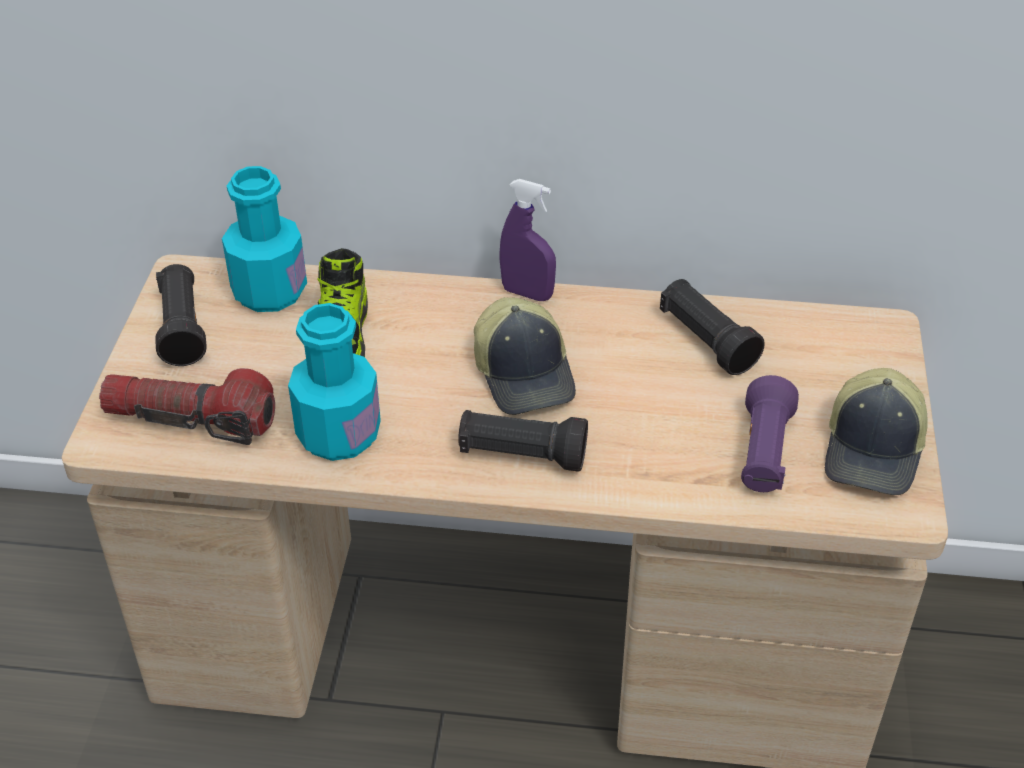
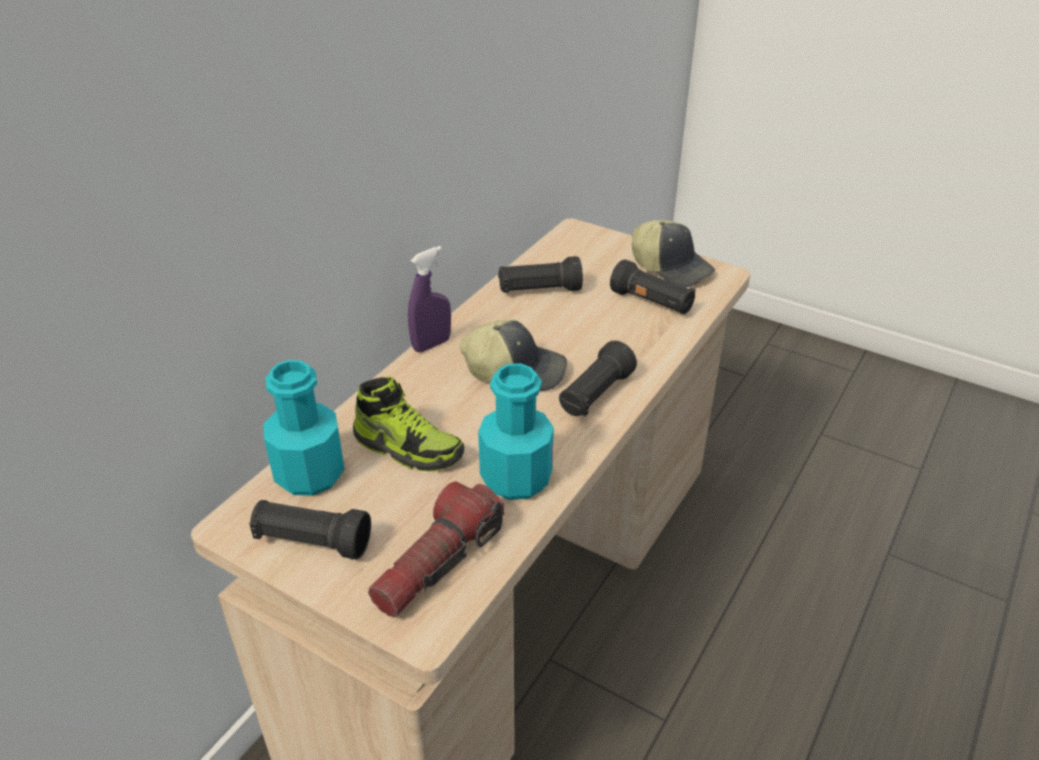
camera: 65 degrees left, 5 degrees down
(763, 454) = (652, 303): purple flashlight -> black flashlight

